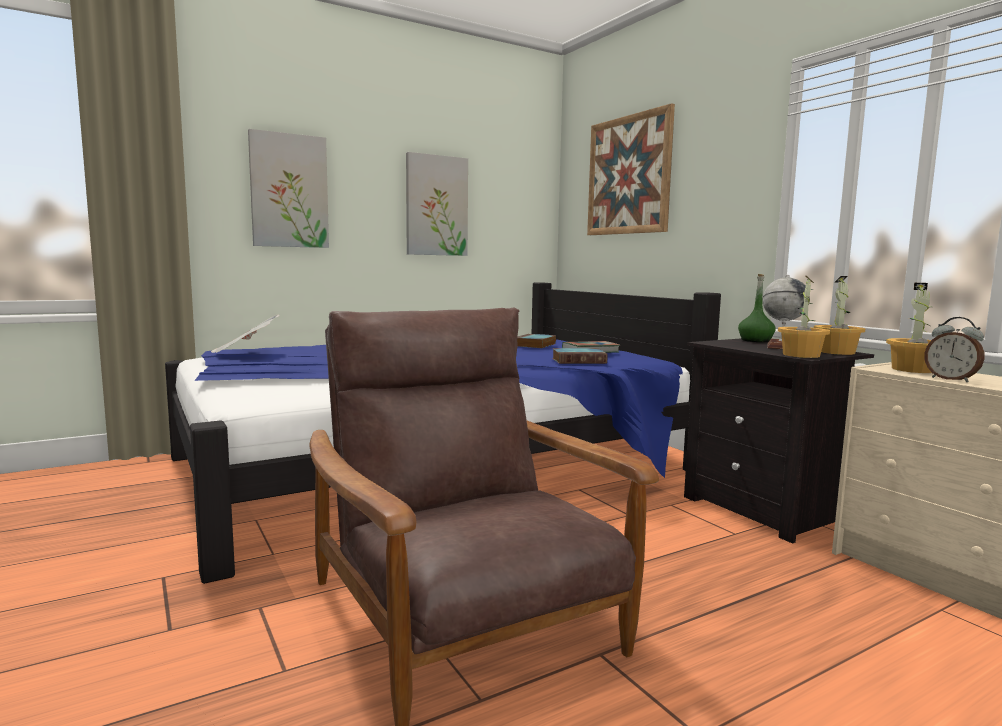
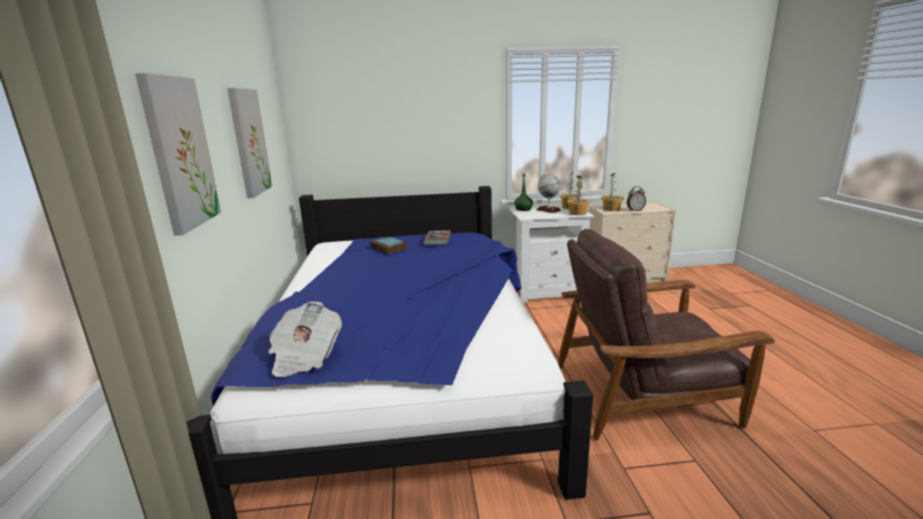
camera: 65 degrees left, 10 degrees up
(579, 360) = (471, 248): book -> none
(628, 175) = (375, 105): picture -> none
(763, 510) = (547, 291): black nightstand -> white nightstand

